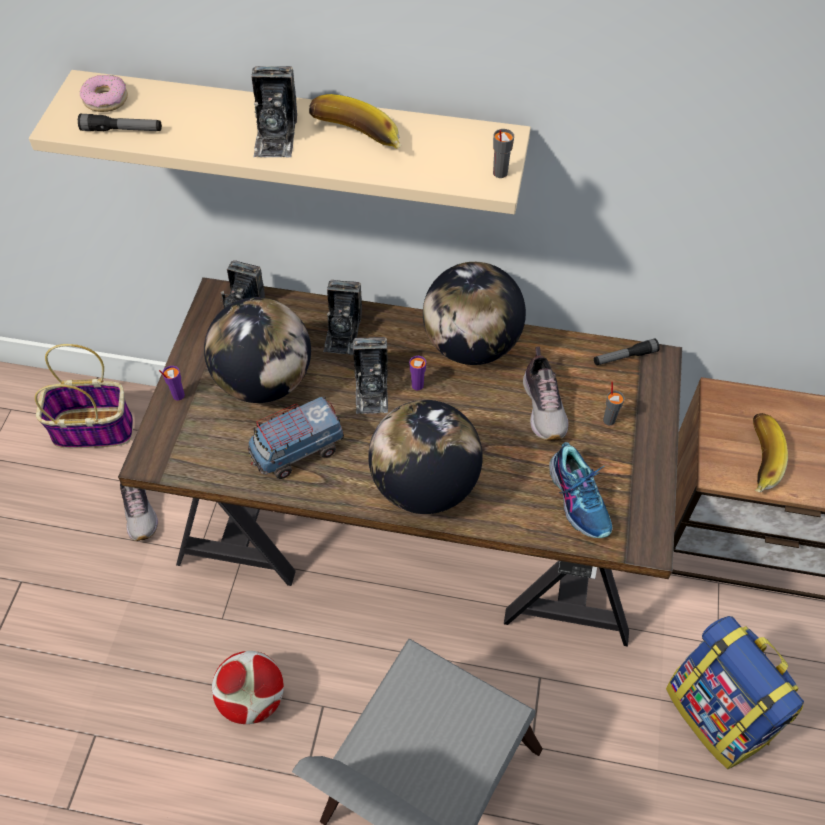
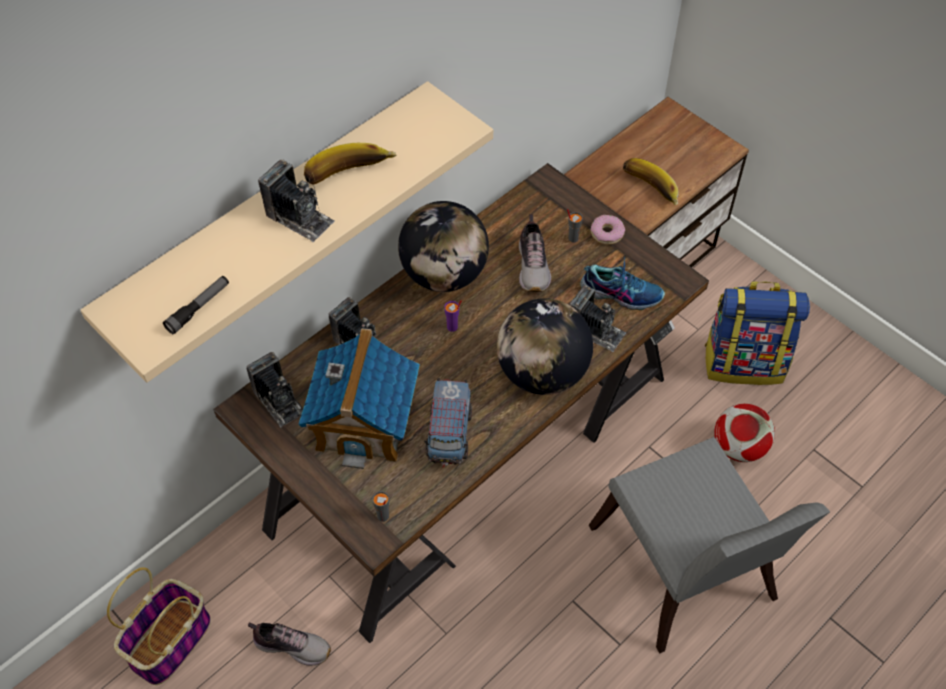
camera: 55 degrees left, 0 degrees up
(106, 100) = (148, 302): donut -> donut (607, 233)
(178, 395) = (326, 488): purple cup -> none
(253, 698) = (532, 647): football -> football (738, 447)
(264, 381) = (364, 421): globe -> toy house
(371, 389) = (431, 357): camera -> camera (596, 331)
(499, 173) = (459, 121): grey cup -> grey cup (383, 516)
(544, 407) = (533, 266): shoe -> shoe turned 60 degrees clockwise
(624, 357) = (529, 197): flashlight -> none

